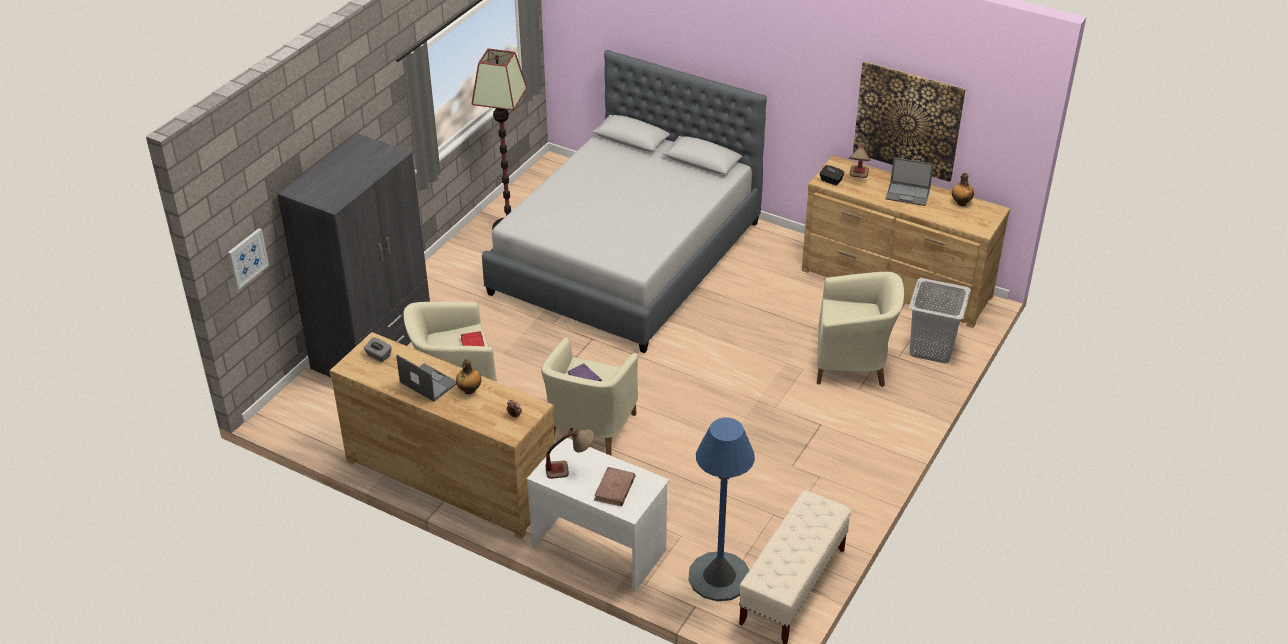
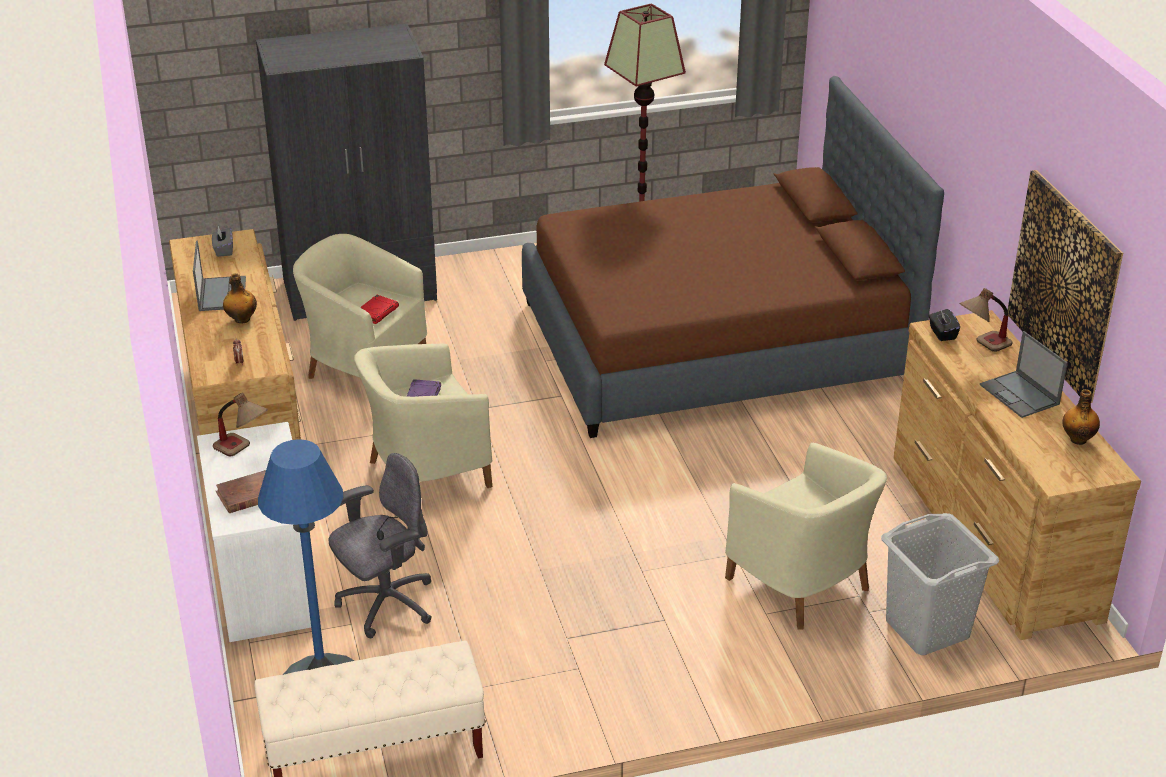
camera: 45 degrees right, 5 degrees down
(247, 258) = (200, 98): picture -> none
(627, 257) = (715, 342): grey bed -> brown bed
(681, 513) = (385, 604): none -> grey office chair

